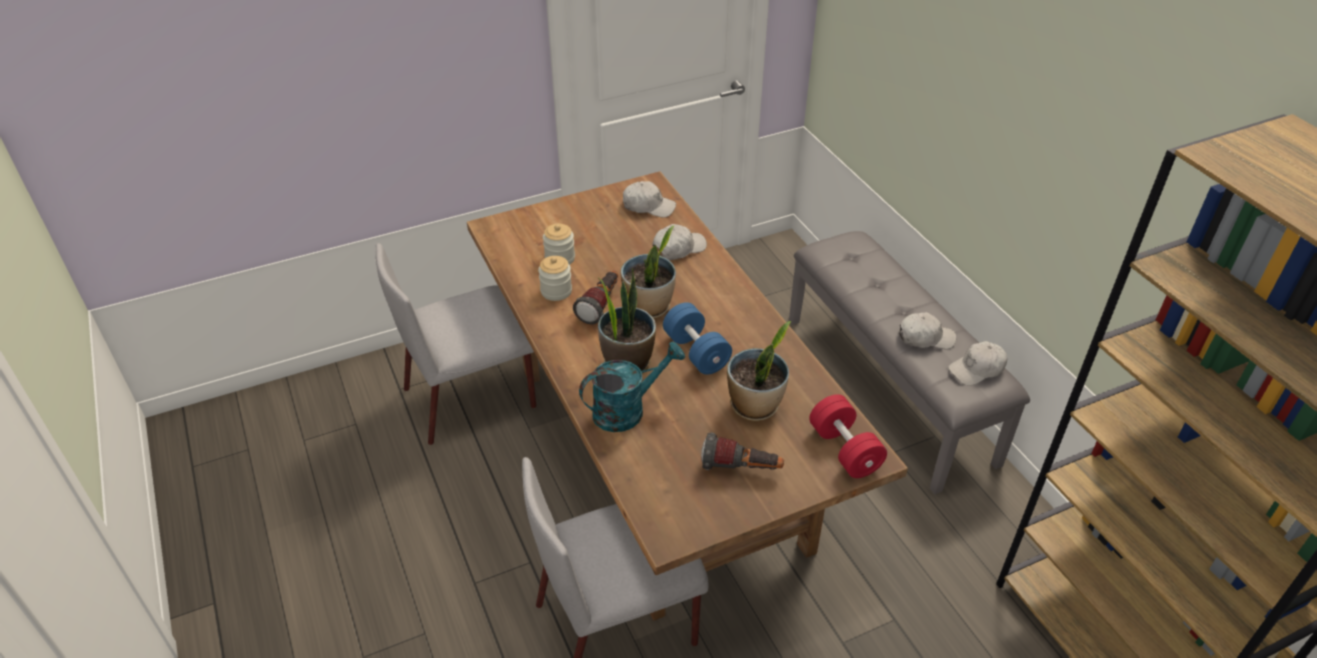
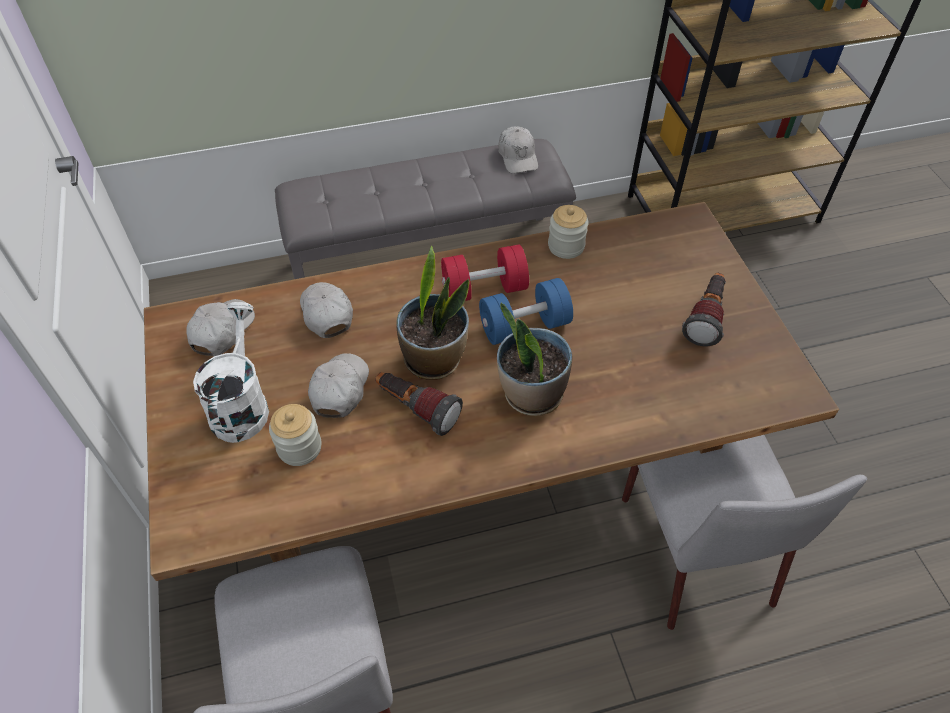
camera: 80 degrees left, 10 degrees up
(556, 291) = (372, 458): jar -> jar (566, 246)
(589, 227) = (241, 404): none -> white watering can
(627, 409) = (612, 404): turquoise watering can -> none
(755, 406) = (617, 291): potted plant -> none
(844, 450) = (682, 237): red dumbbell -> red dumbbell (484, 289)
(925, 337) = (467, 178): white cap -> white cap (339, 389)

